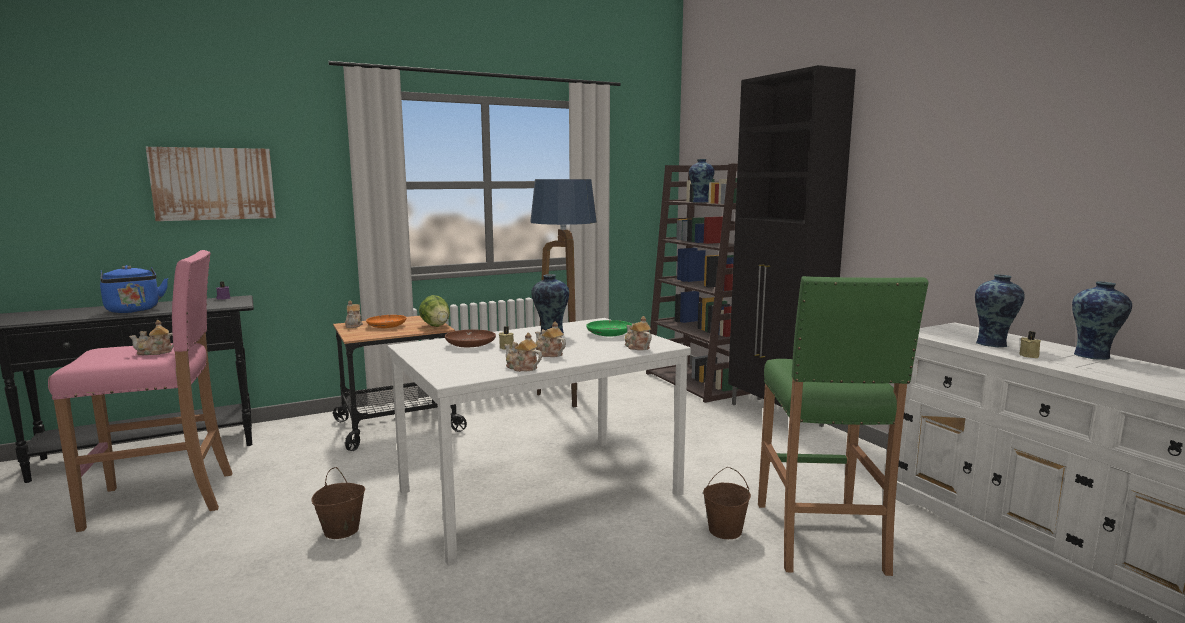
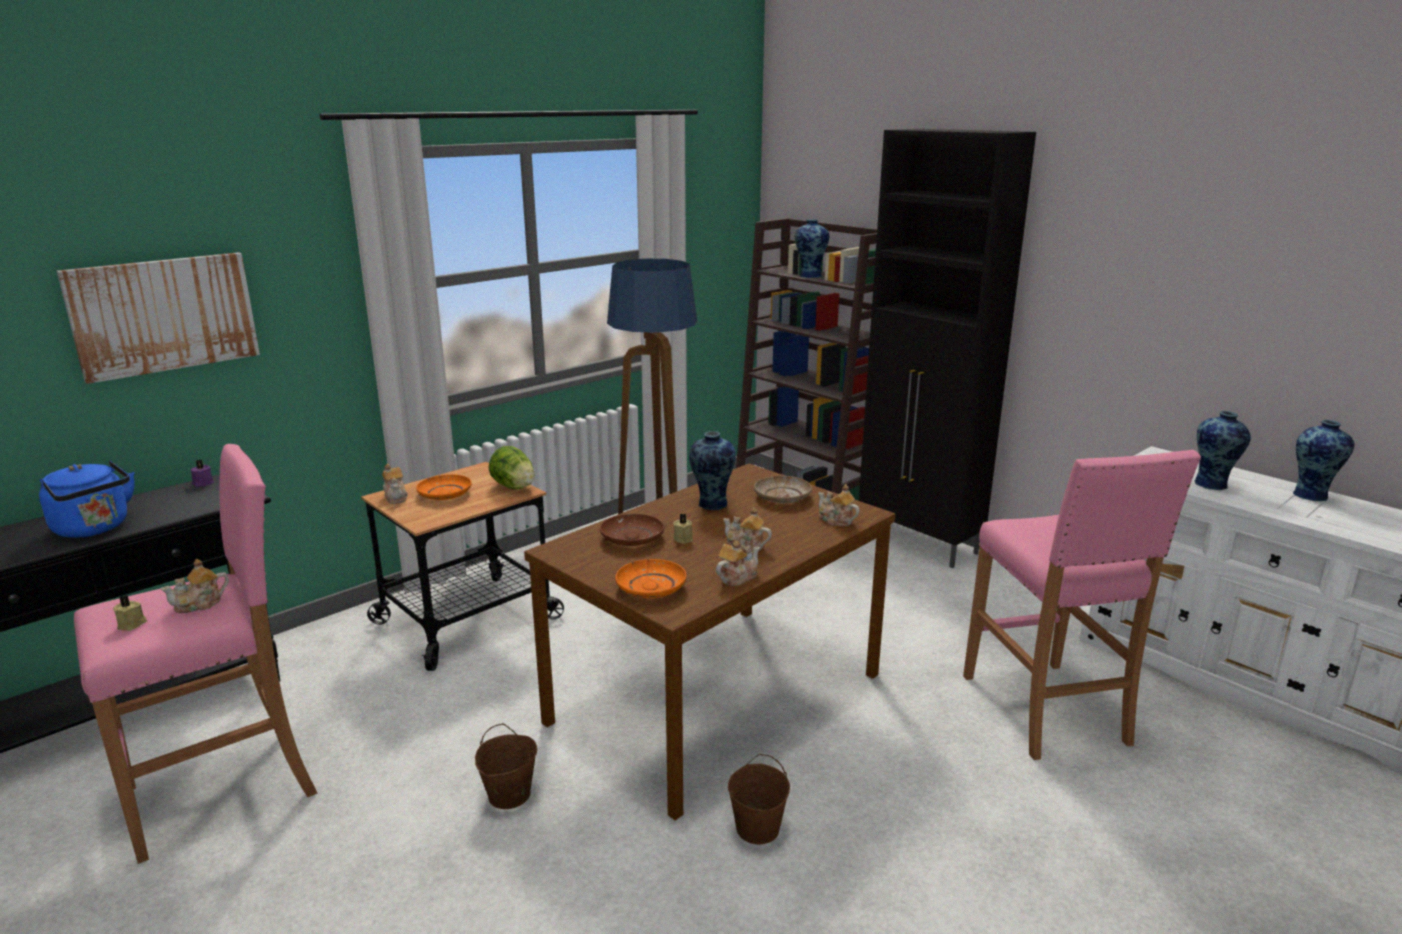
camera: 15 degrees left, 10 degrees up
(451, 367) = (651, 588): none -> orange plate
(522, 368) = (737, 577): teapot -> teapot turned 120 degrees clockwise
(540, 493) = (716, 699): white dining table -> brown dining table
(609, 334) = (782, 497): green plate -> beige plate
(725, 530) = (947, 717): brown bucket -> brown bucket (757, 827)
(819, 538) = (1045, 710): green stool -> pink stool
(1029, 355) = (1257, 501): beige candle -> beige candle (132, 624)

